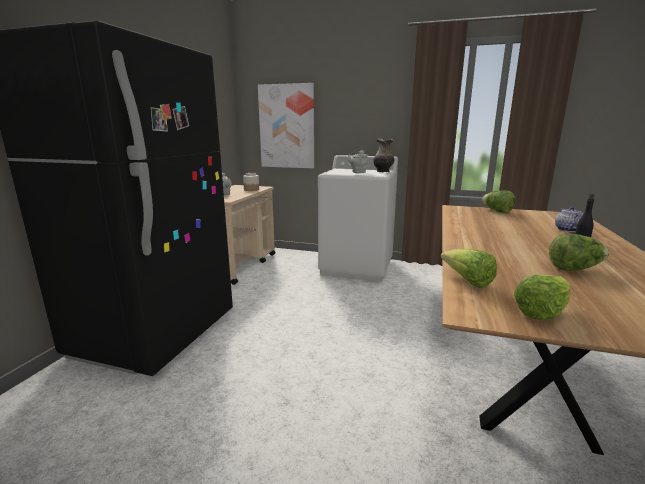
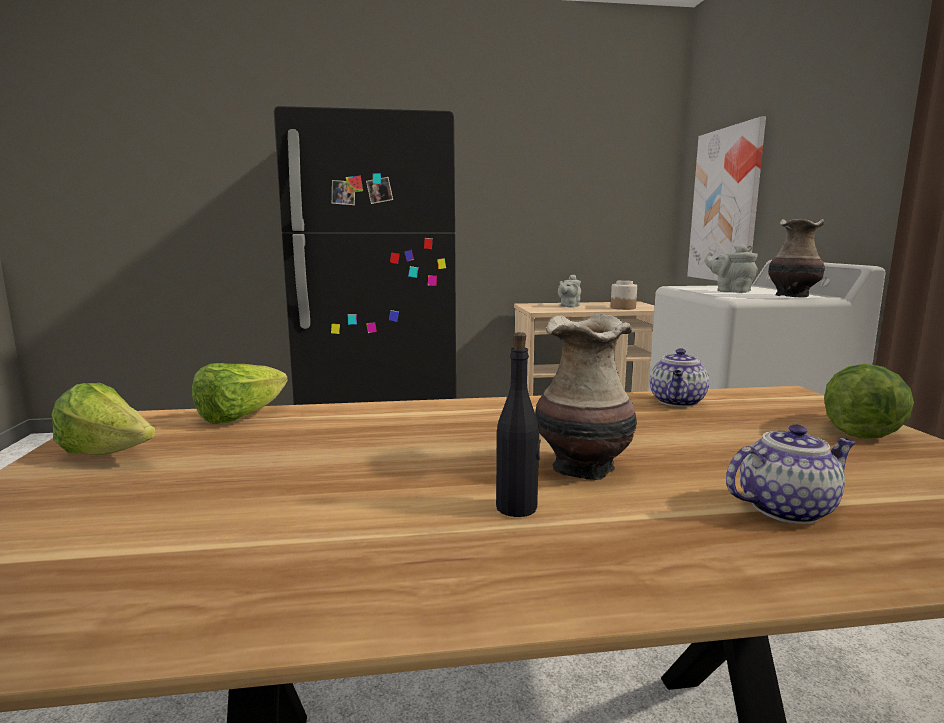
camera: 65 degrees right, 5 degrees down
(461, 218) = (678, 402): none -> teapot
(539, 239) = (584, 468): none -> vase
(574, 269) = (344, 491): lettuce -> none

